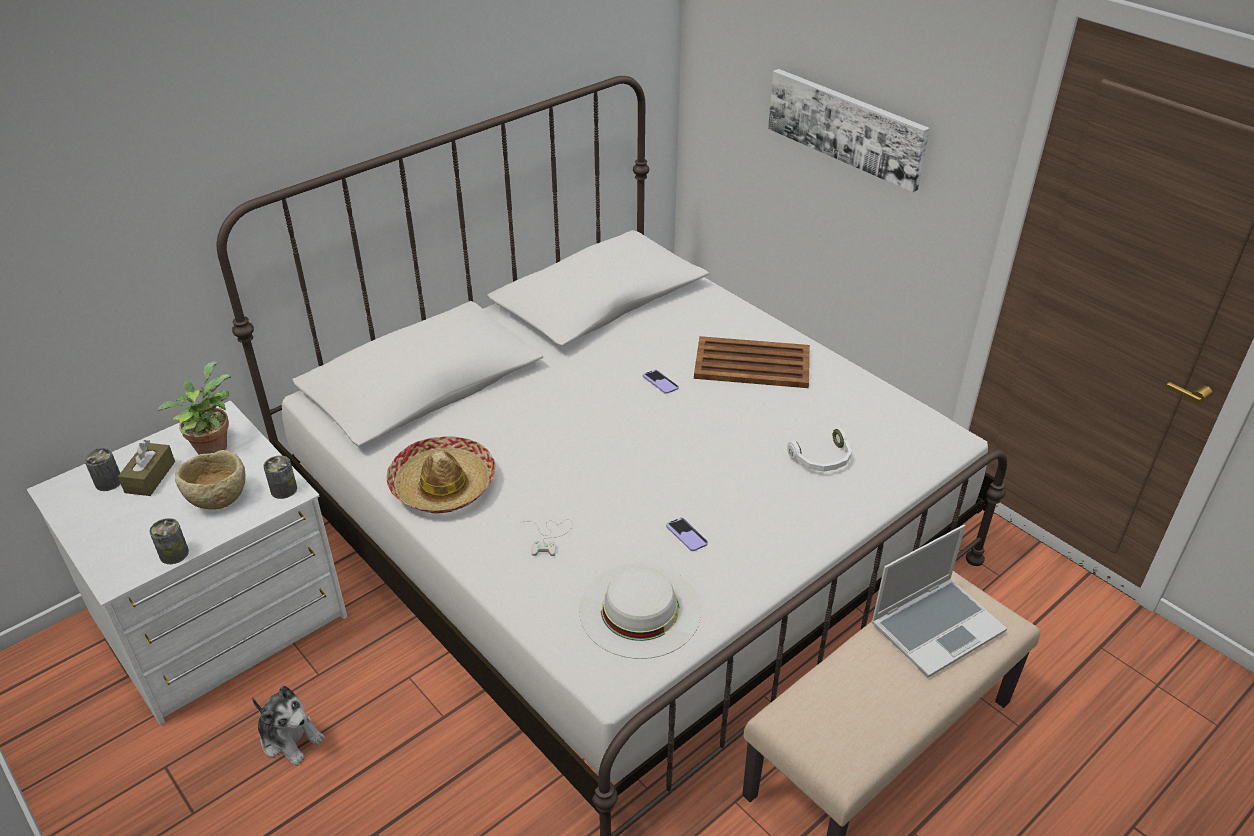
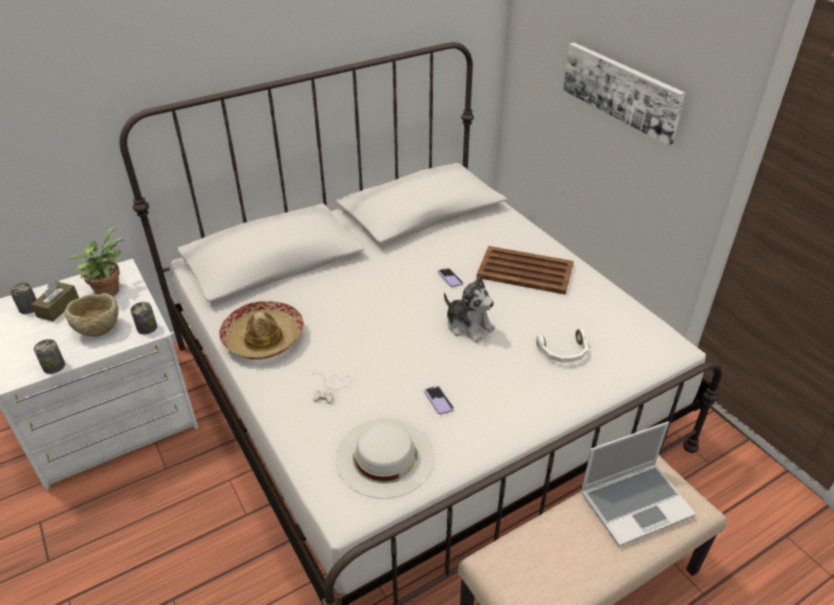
camera: 10 degrees right, 0 degrees up
(290, 738) = (132, 513): plush toy -> plush toy (468, 326)

